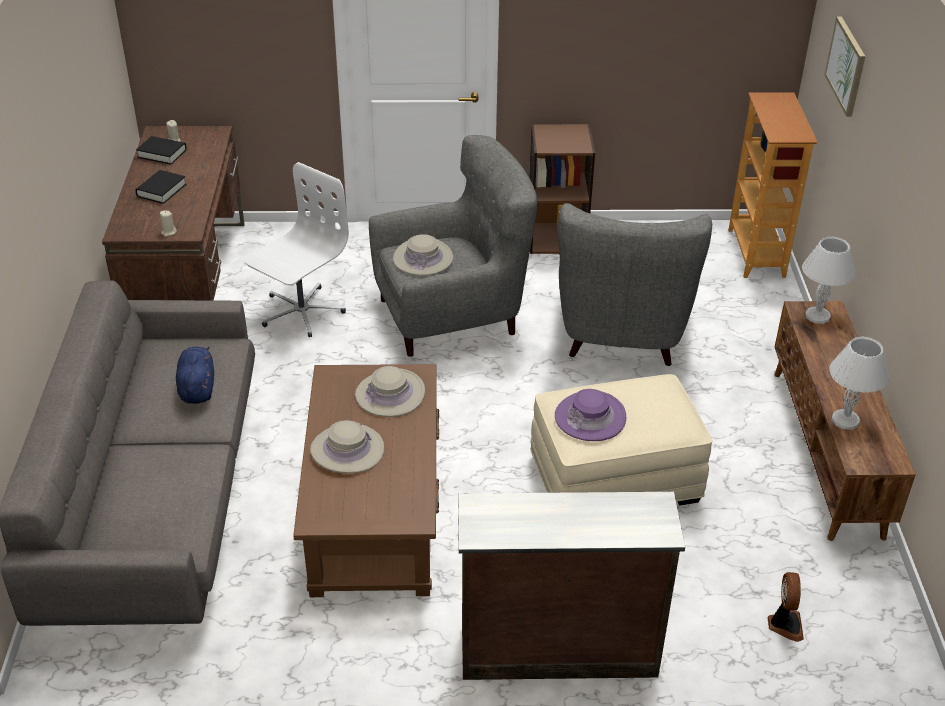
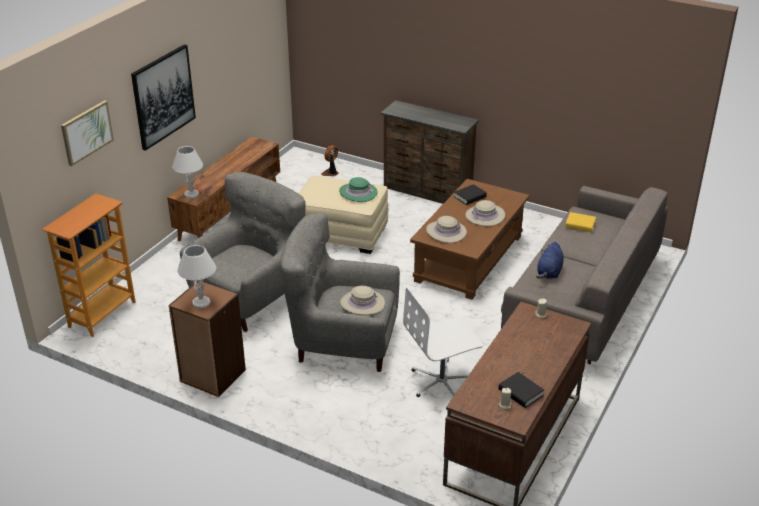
camera: 150 degrees left, 5 degrees down
(161, 190) = (534, 353): black book -> black book (470, 197)
(173, 503) = (580, 225): none -> yellow book
(590, 417) = (358, 192): purple hat -> green hat
(846, 420) = (249, 157): white table lamp -> white table lamp (201, 302)
(892, 168) = (163, 96): none -> picture

